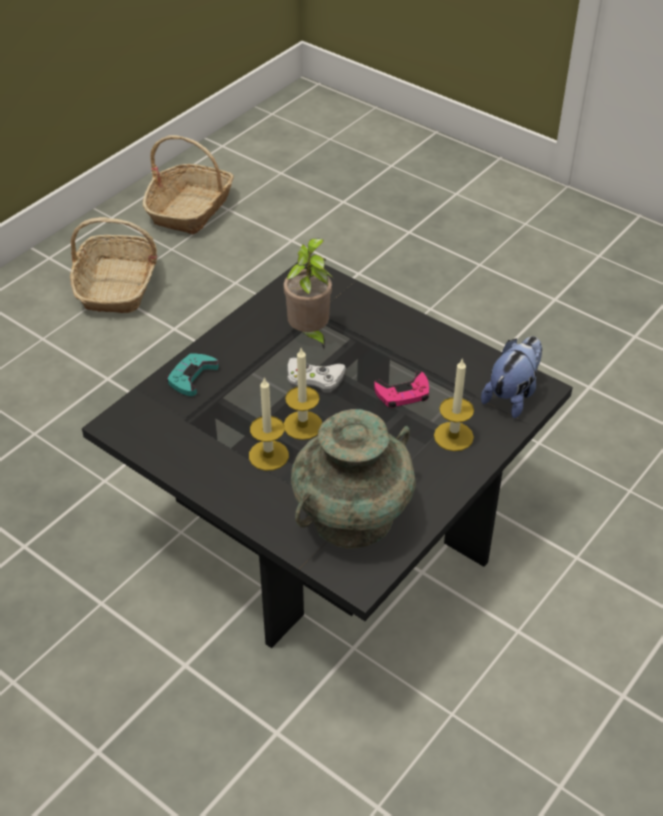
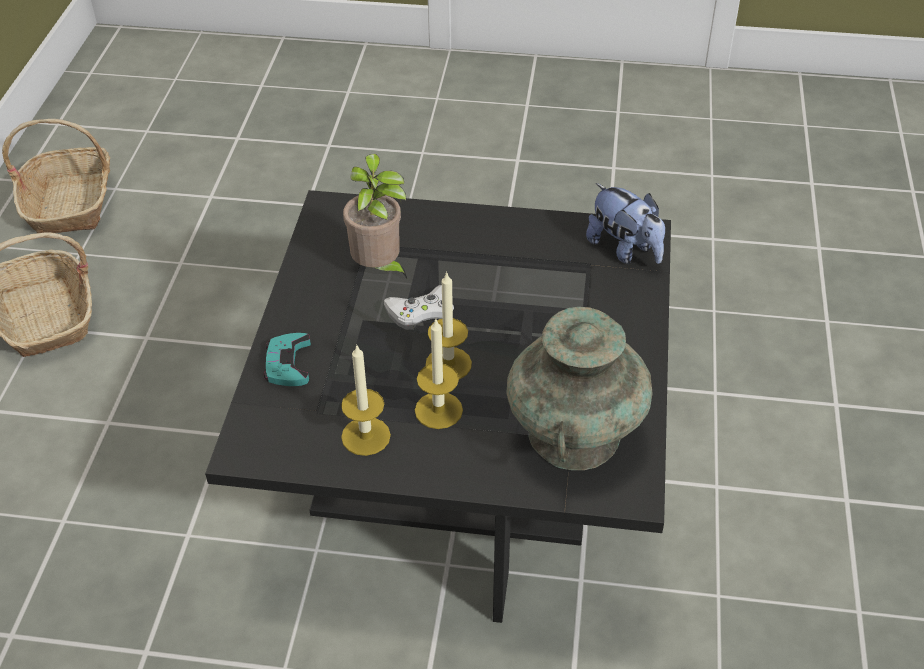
camera: 30 degrees left, 0 degrees up
(403, 394) = (522, 290): pink game controller -> none
(453, 436) = (603, 311): candle -> candle (366, 436)
(512, 395) = (625, 250): plush toy -> plush toy turned 135 degrees clockwise

